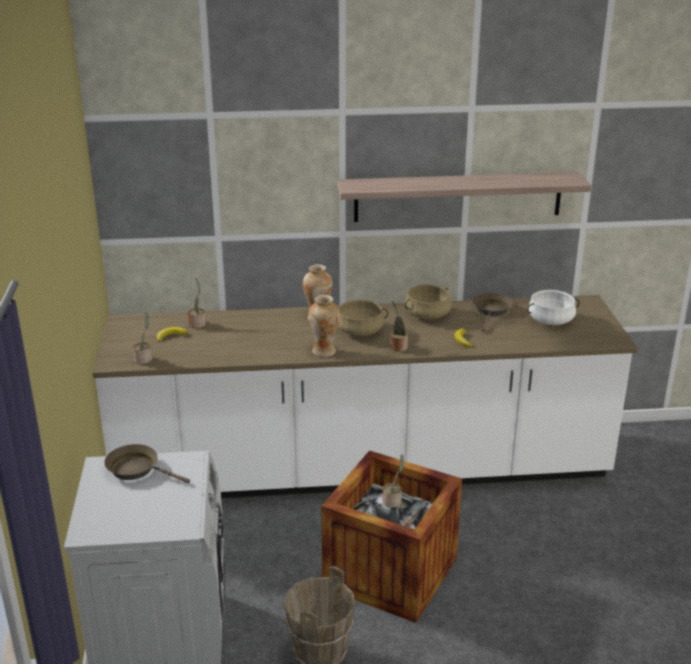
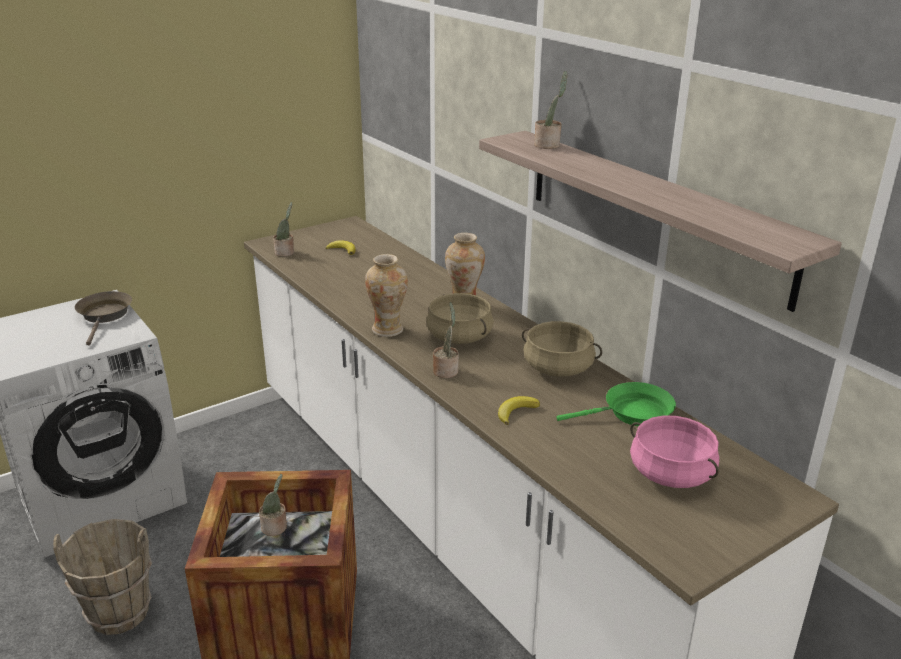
camera: 60 degrees right, 0 degrees up
(197, 324) = (380, 253): potted plant -> potted plant (548, 145)
(492, 311) = (632, 413): brown frying pan -> green frying pan
(550, 321) = (670, 474): white cooking pot -> pink cooking pot

